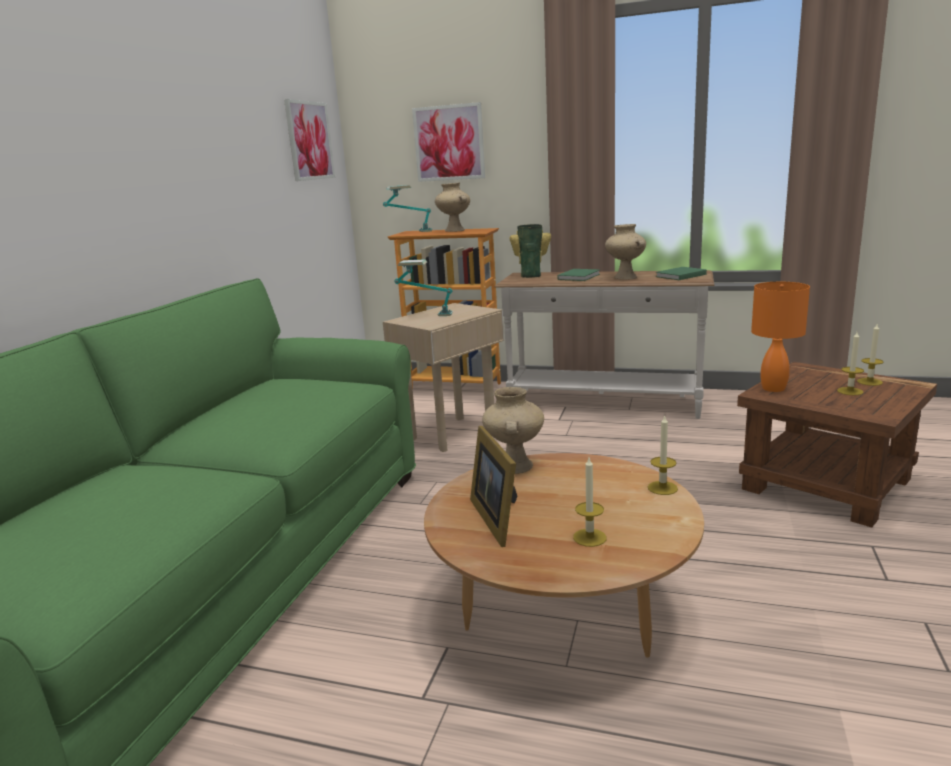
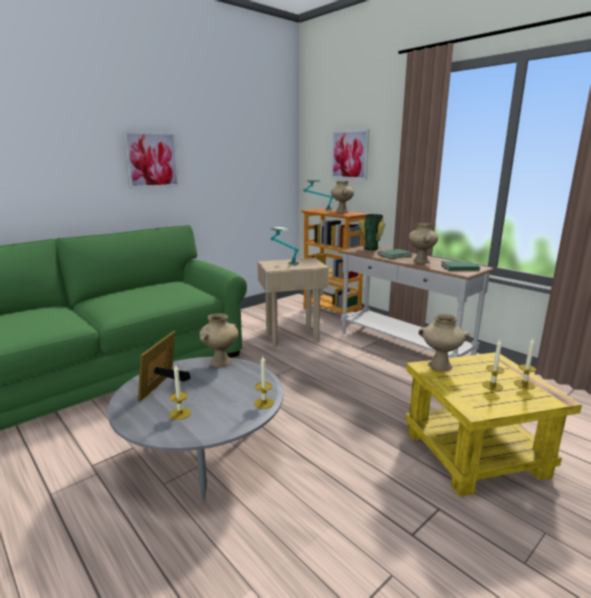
camera: 30 degrees right, 0 degrees up
(309, 141) = (266, 149): picture -> picture (152, 160)
(562, 610) = (203, 455): brown coffee table -> grey coffee table
(773, 388) = (439, 366): orange table lamp -> beige vase
(828, 484) = (476, 454): brown side table -> yellow side table

